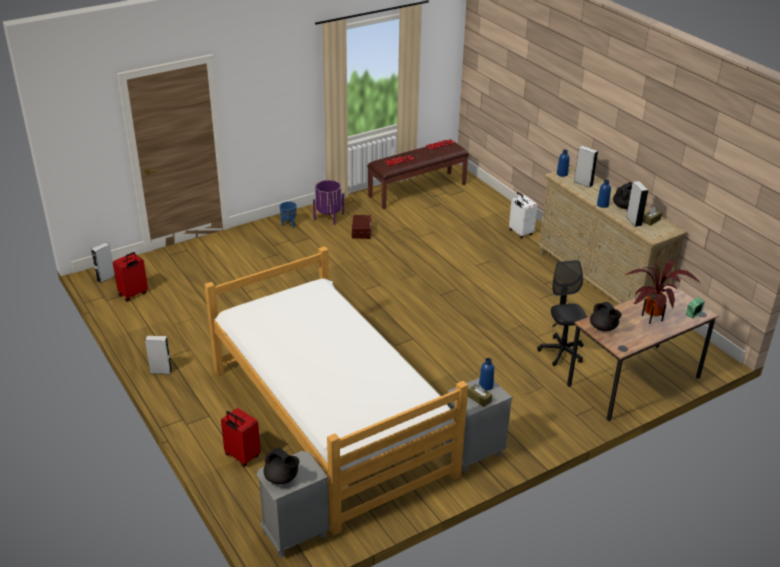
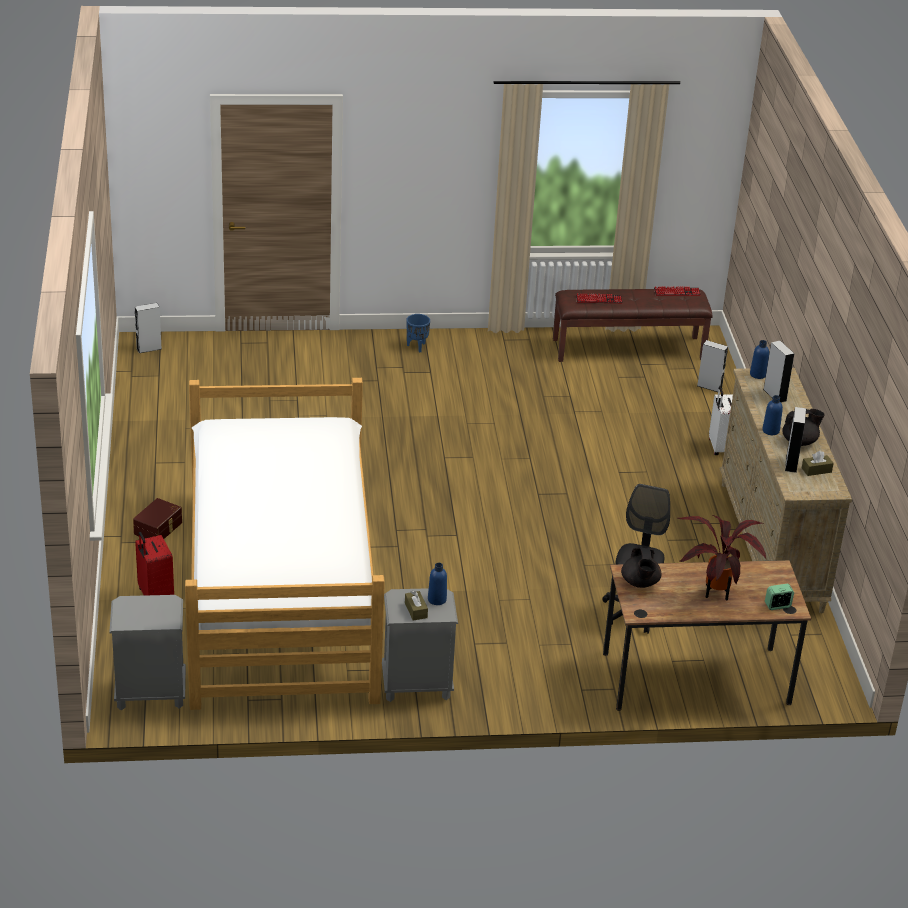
camera: 25 degrees right, 0 degrees up
(133, 294) = (166, 378): red suitcase -> none
(161, 371) = (134, 476): grey speaker -> grey speaker (709, 387)
(282, 478) = (133, 613): black teapot -> none
(329, 216) = (477, 351): purple planter -> none
(362, 231) = (505, 383): brown storage box -> brown storage box (159, 528)

